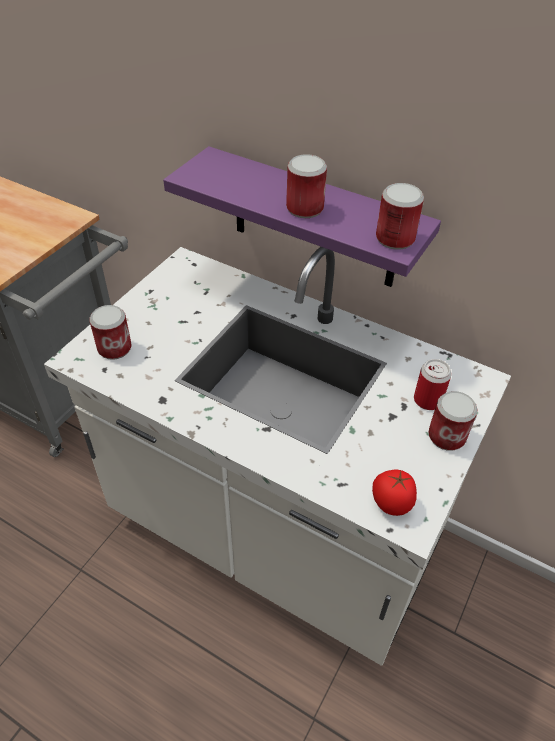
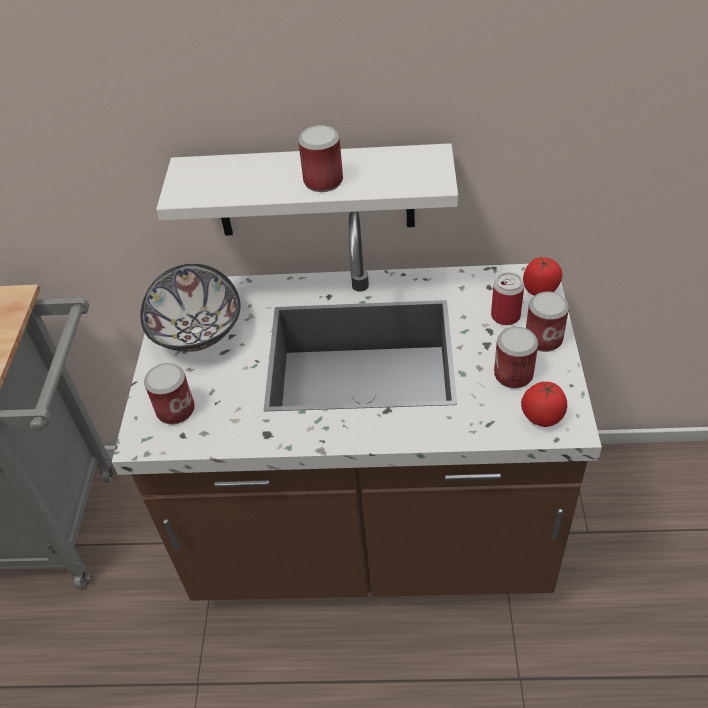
camera: 25 degrees left, 0 degrees up
(175, 296) = (195, 331): none -> bowl
(273, 533) = (371, 536): white counter -> brown counter
(314, 220) = (314, 191): purple shelf -> white shelf
(395, 238) = (427, 175): can -> can (513, 375)
(476, 394) = (540, 291): none -> tomato

